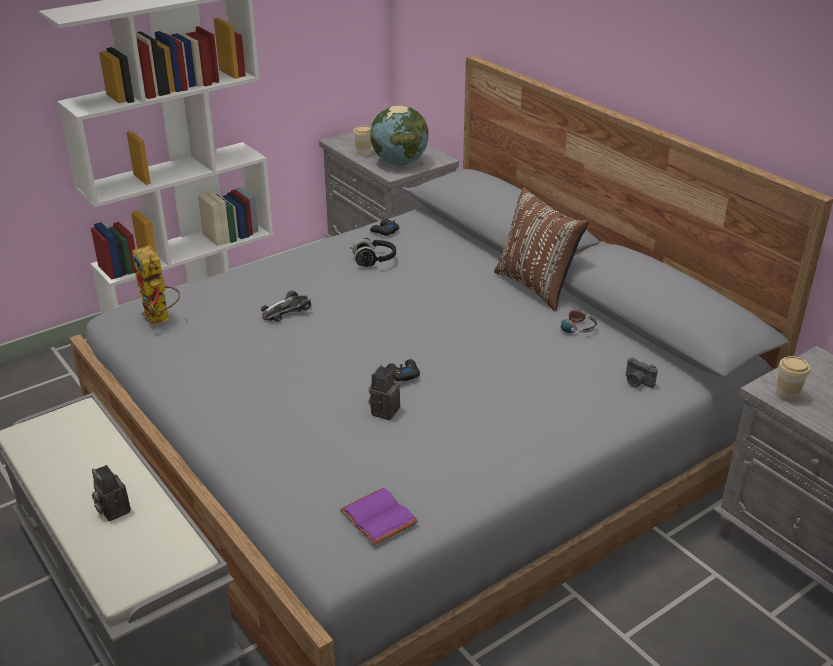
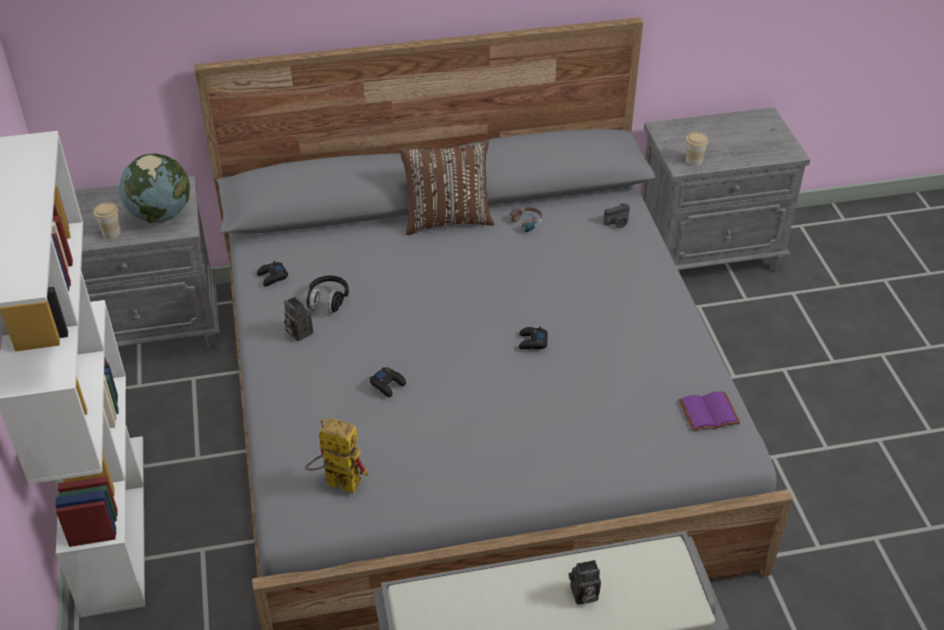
camera: 65 degrees left, 10 degrees up
(161, 319) = (335, 482): toy robot -> toy robot turned 150 degrees counterclockwise
(286, 310) = (388, 384): toy car -> black game controller
(384, 410) = (576, 369): camera -> camera (298, 332)

